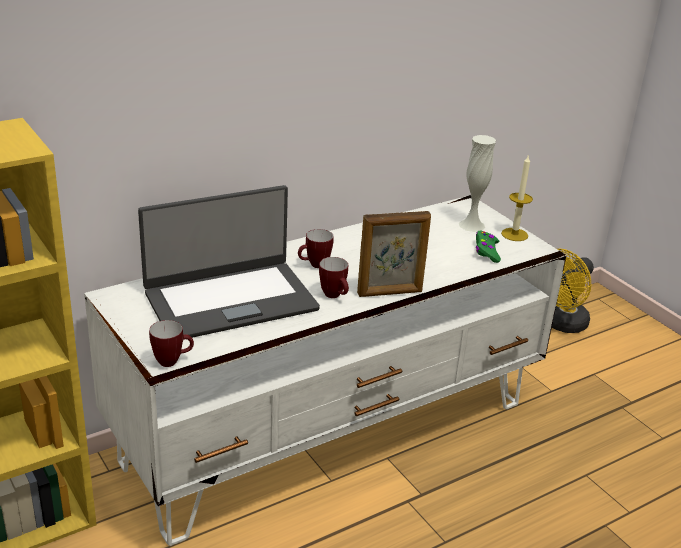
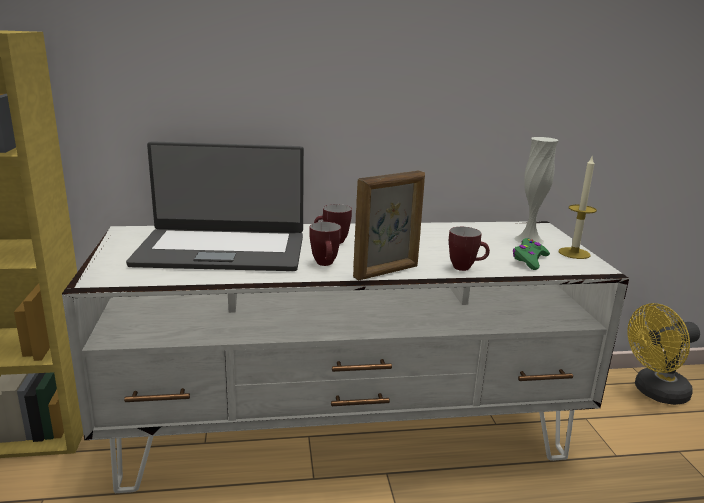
camera: 25 degrees right, 10 degrees down
(172, 361) = (108, 280): mug -> mug (466, 268)
(390, 293) = (387, 272): picture frame -> picture frame turned 45 degrees counterclockwise

